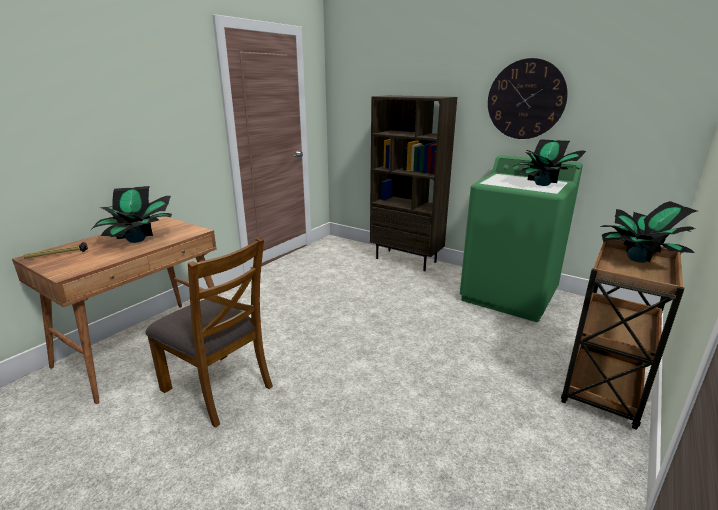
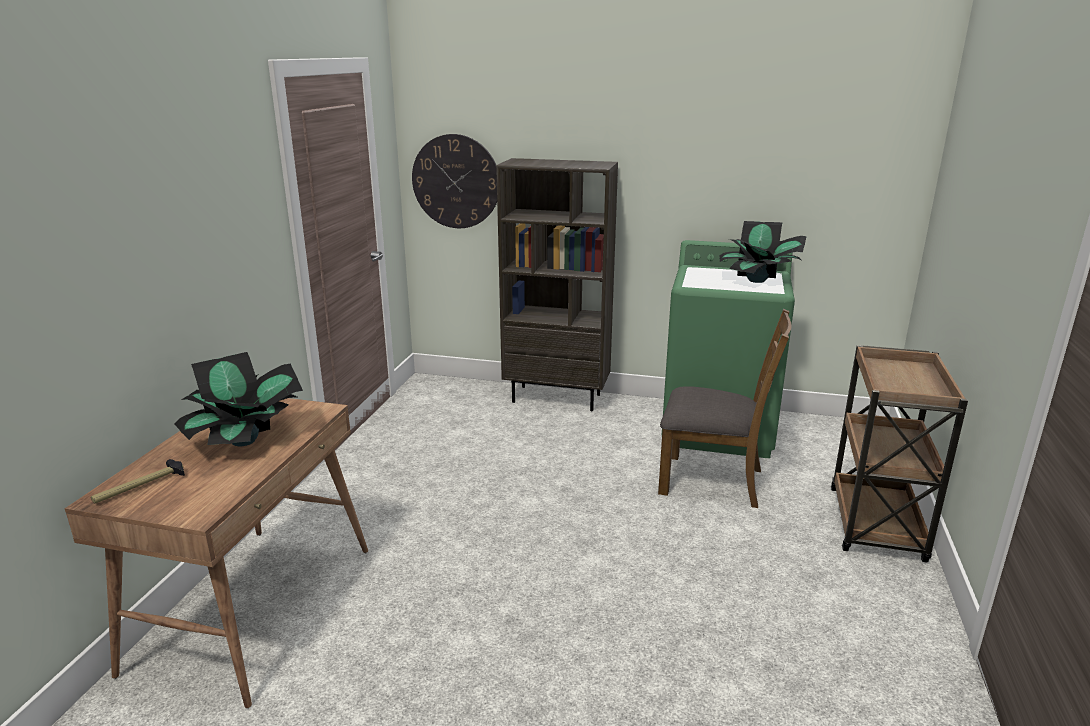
camera: 20 degrees left, 0 degrees up
(218, 387) = (420, 637): brown chair -> brown chair (712, 480)
(525, 99) = (713, 166): wall clock -> wall clock (456, 181)
(638, 260) = (901, 370): potted plant -> none

